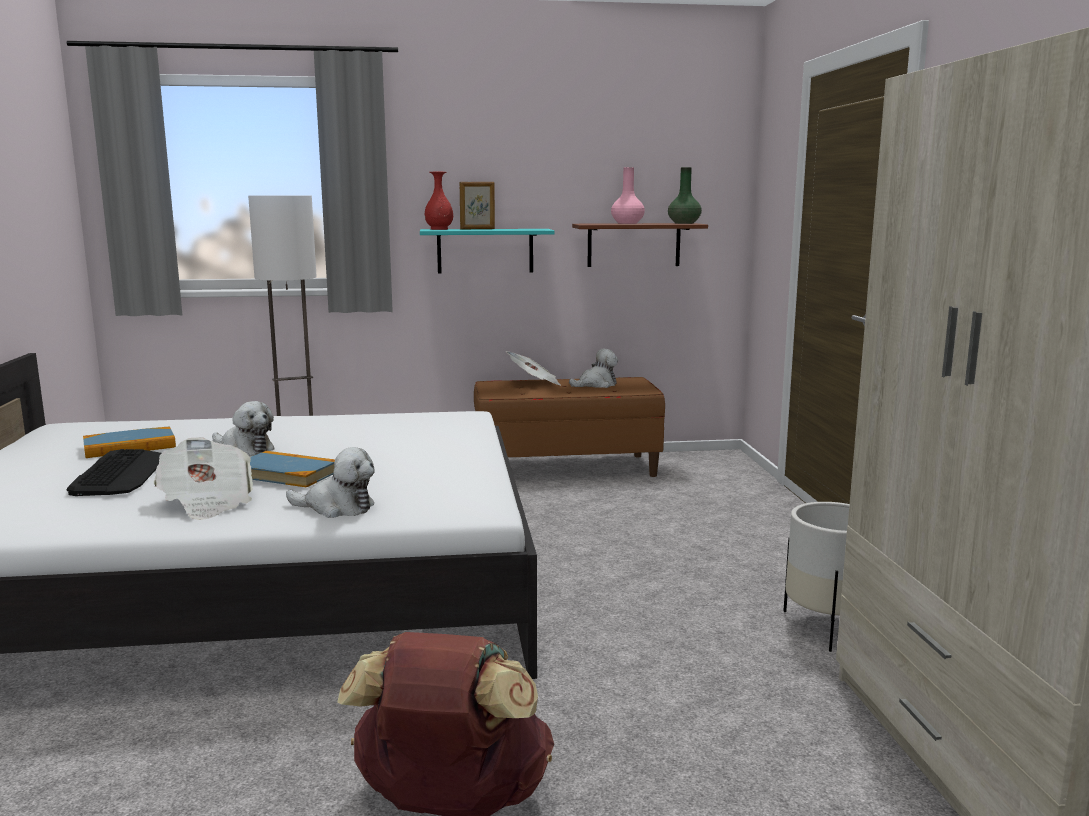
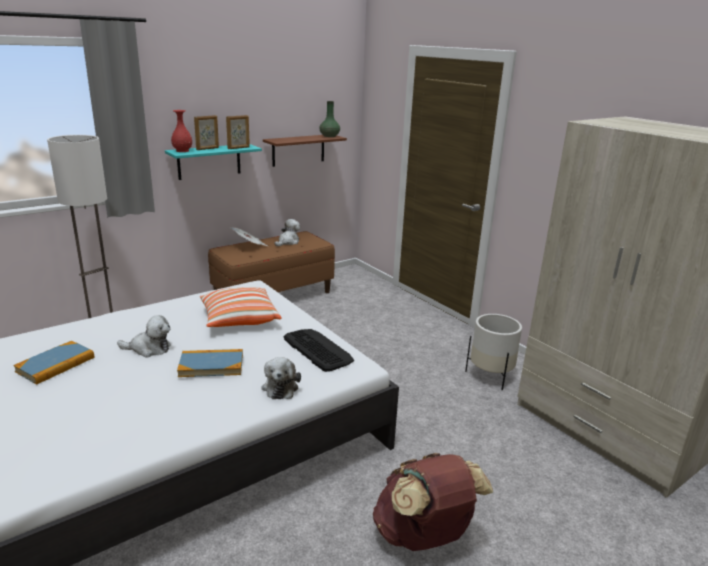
camera: 30 degrees left, 10 degrees up
(120, 474) = (95, 394): keyboard -> keyboard (317, 349)
(207, 503) = (193, 404): newspaper -> none
(337, 507) = (280, 387): plush toy -> plush toy turned 105 degrees clockwise
(395, 440) = (239, 319): none -> pillow
(521, 229) = (239, 148): none -> picture frame
(627, 223) = (297, 138): pink vase -> none

